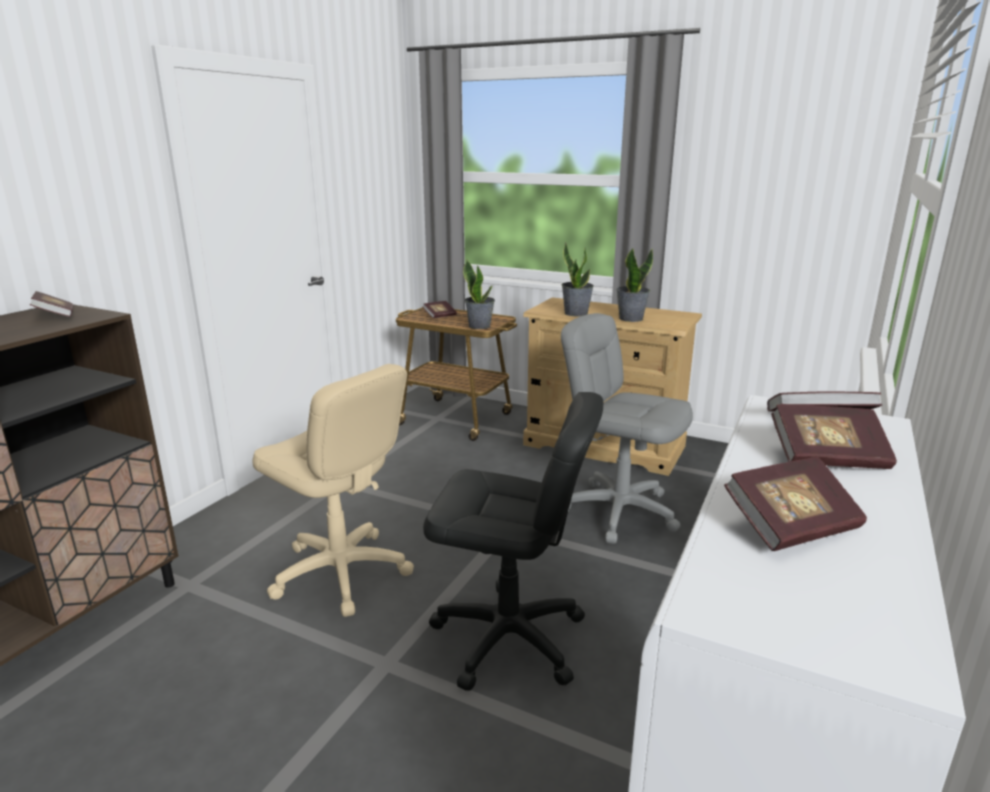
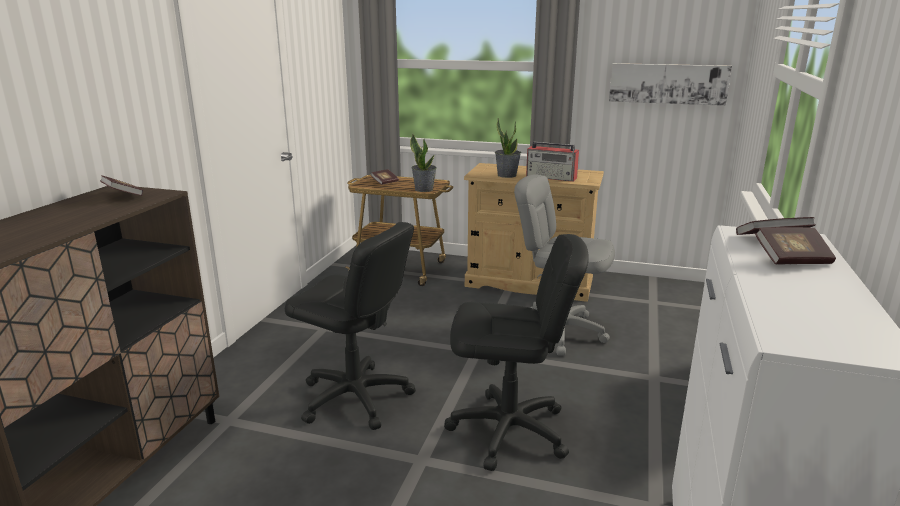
camera: 10 degrees left, 0 degrees up
(341, 573) = (355, 398): beige office chair -> black office chair
(630, 318) = (552, 177): potted plant -> radio
(791, 204) = (668, 83): none -> picture
(791, 526) = (797, 298): book -> none

